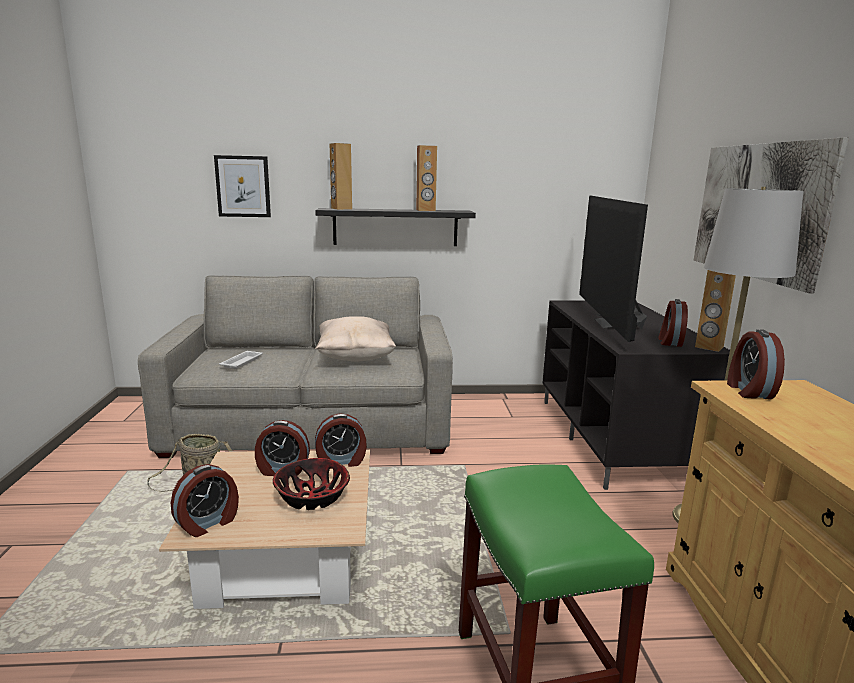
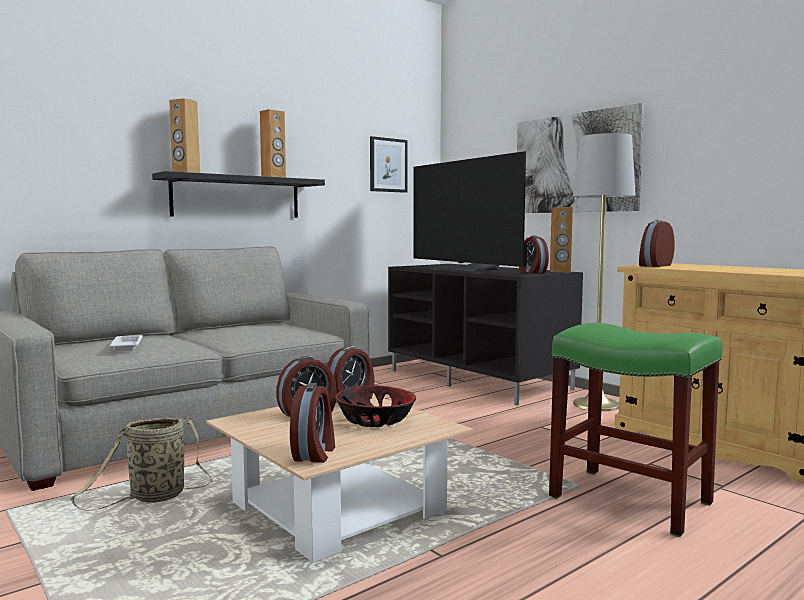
camera: 35 degrees left, 10 degrees down
(243, 186) = (55, 143): picture -> picture (388, 165)
(355, 358) = (250, 329): beige pillow -> none
(748, 391) = (654, 265): alarm clock -> alarm clock turned 75 degrees clockwise

